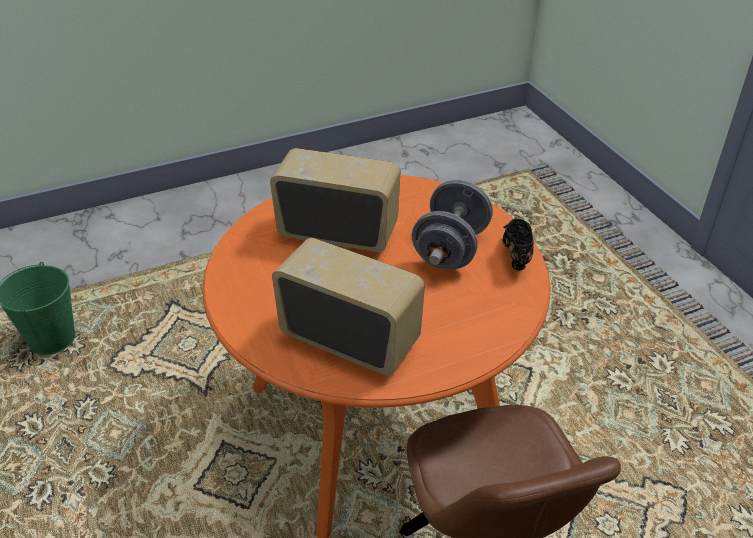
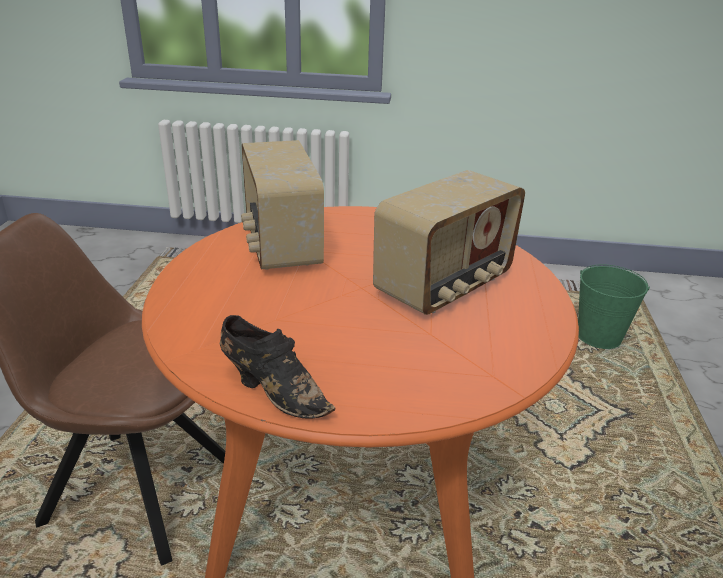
camera: 120 degrees right, 10 degrees down
(350, 339) = (280, 246): radio -> radio turned 105 degrees clockwise
(450, 249) = (341, 344): grey dumbbell -> none

